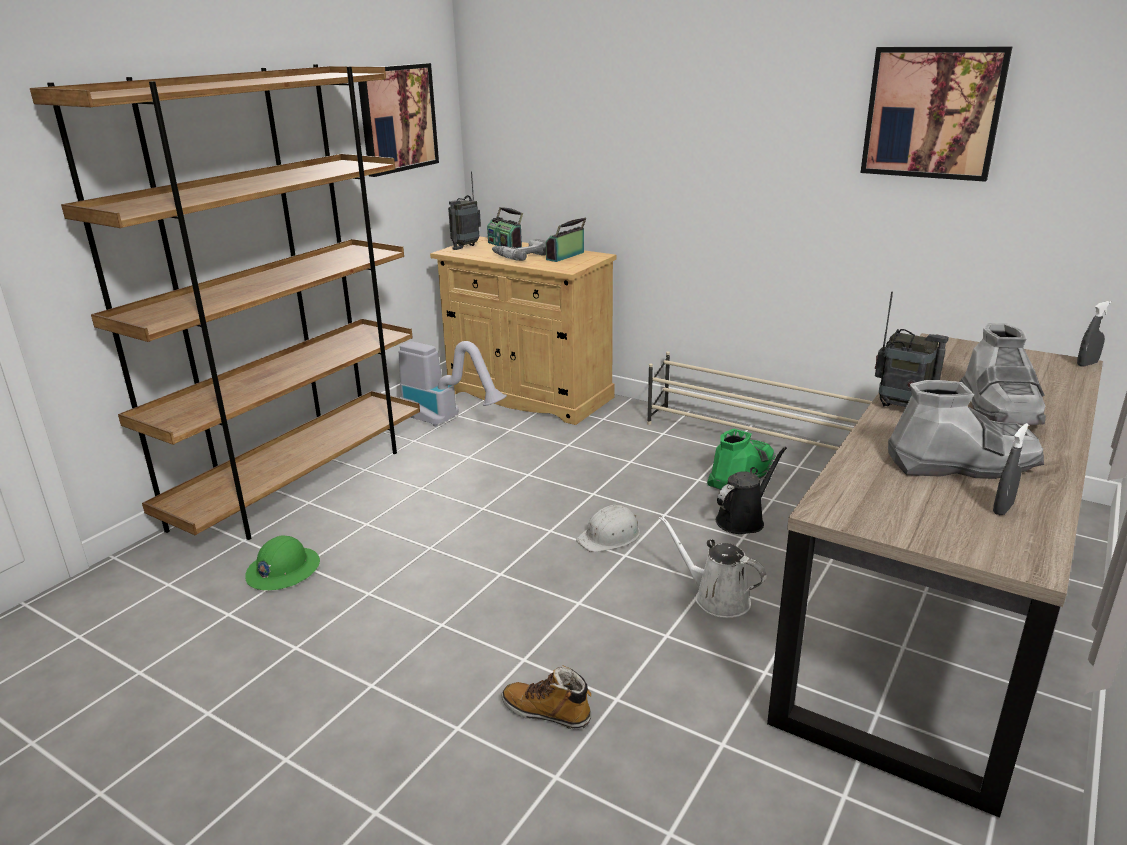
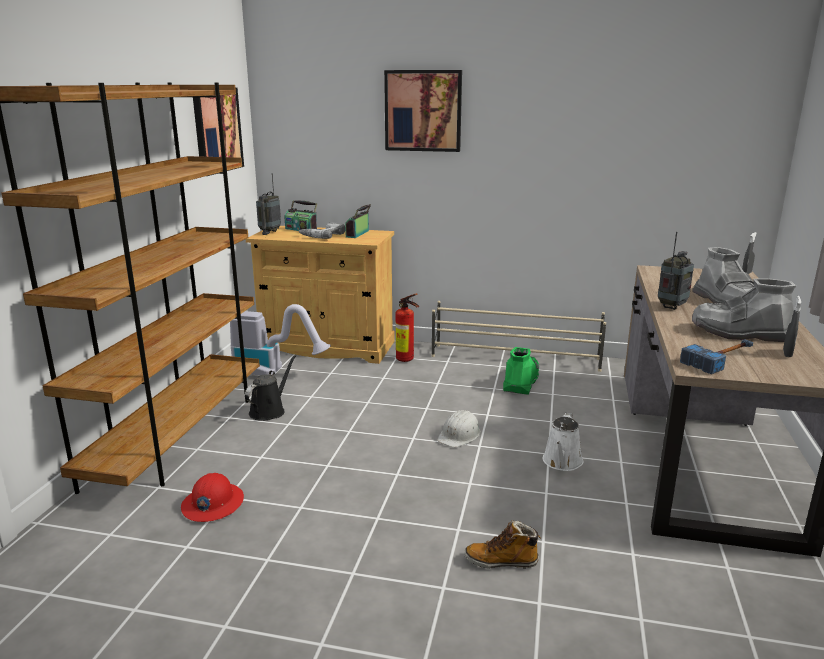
camera: 20 degrees left, 5 degrees down
(283, 570) = (212, 504): green hard hat -> red hard hat
(613, 425) = (407, 360): none -> fire extinguisher
(717, 598) = (562, 462): white watering can -> white watering can turned 90 degrees counterclockwise
(743, 519) = (542, 409): black watering can -> black watering can (269, 411)
(886, 501) = (721, 359): none -> hammer
(900, 407) = (672, 307): radio -> radio turned 60 degrees counterclockwise
(932, 113) = (623, 120): picture -> picture (423, 111)
(961, 464) = (739, 333): grey boot -> grey boot turned 150 degrees counterclockwise

